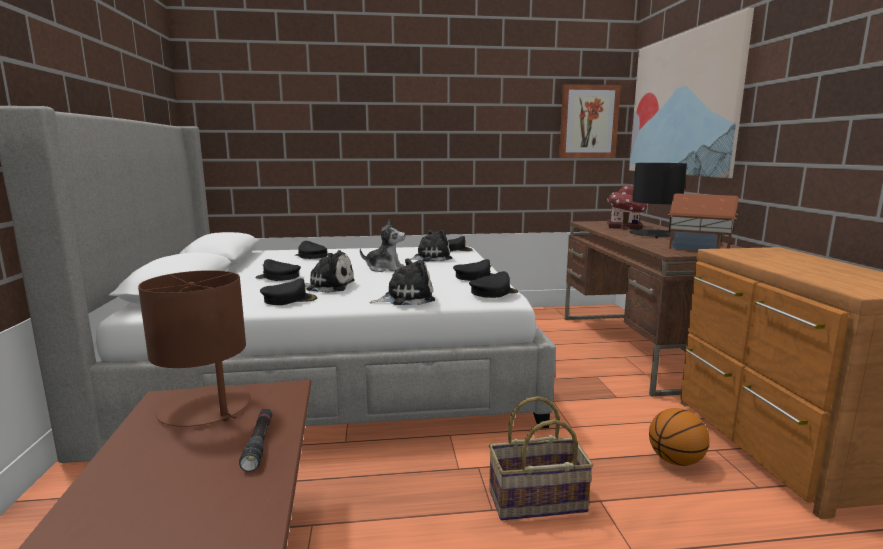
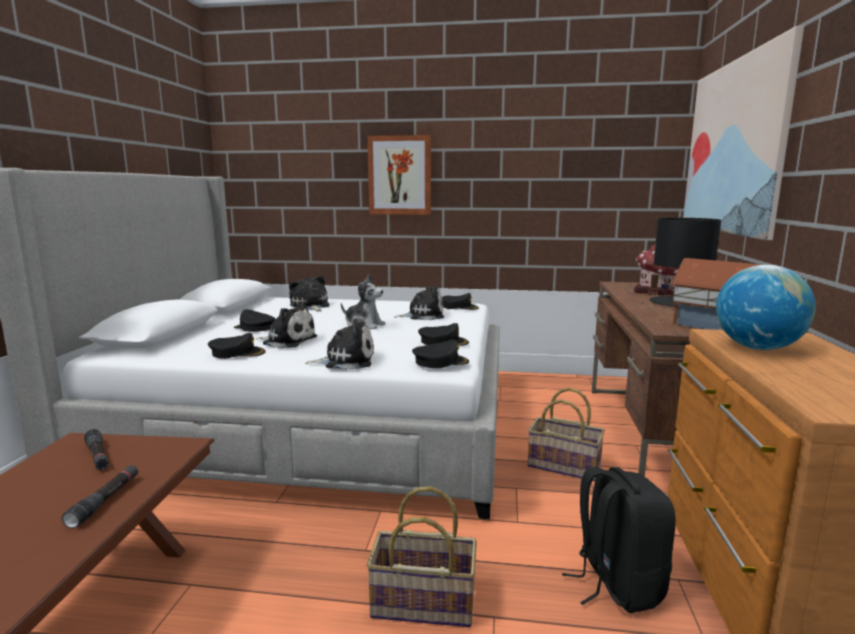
camera: 15 degrees right, 0 degrees up
(205, 408) = (98, 456): brown table lamp -> black flashlight
(311, 256) = (310, 306): black cap -> plush toy
(580, 379) = (564, 465): none -> basket
(588, 122) = (635, 167): picture -> picture (399, 175)
(675, 461) = (616, 584): basketball -> black backpack
(762, 258) = (757, 348): none -> globe

